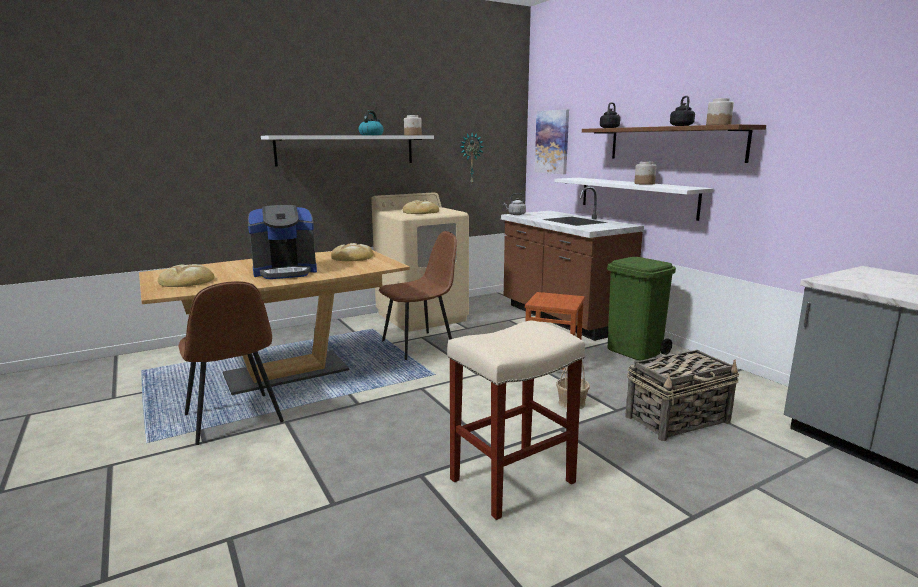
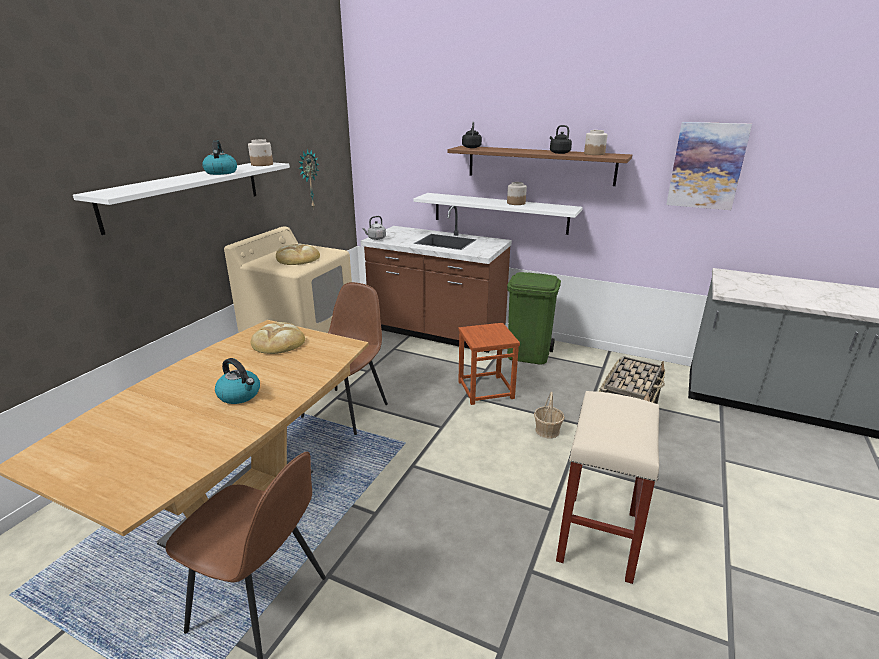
camera: 35 degrees left, 10 degrees up
(187, 281) = (124, 461): bread -> none
(285, 272) = (240, 395): coffee machine -> kettle
(552, 142) = (389, 154): picture -> picture (706, 166)

